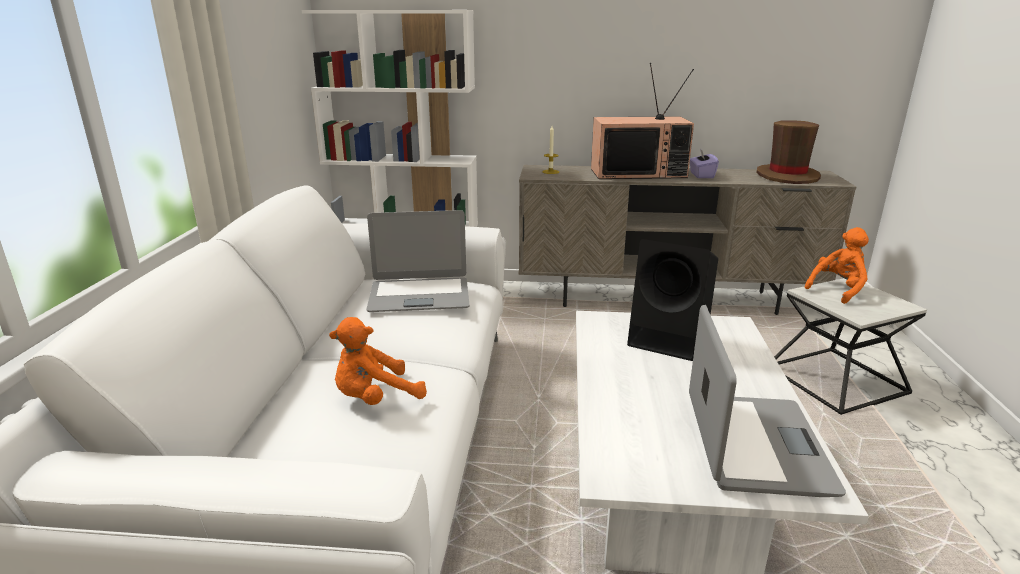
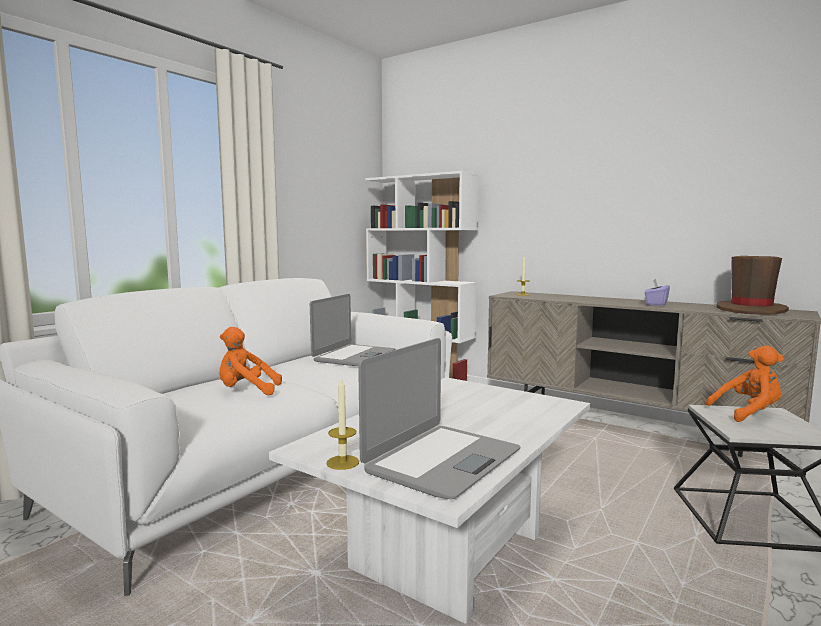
camera: 30 degrees right, 15 degrees down
(419, 296) = (354, 356): laptop -> laptop turned 90 degrees counterclockwise
(638, 173) = (598, 299): television -> none
(670, 340) = (489, 401): black speaker -> none
(678, 483) = (342, 462): none -> candle

